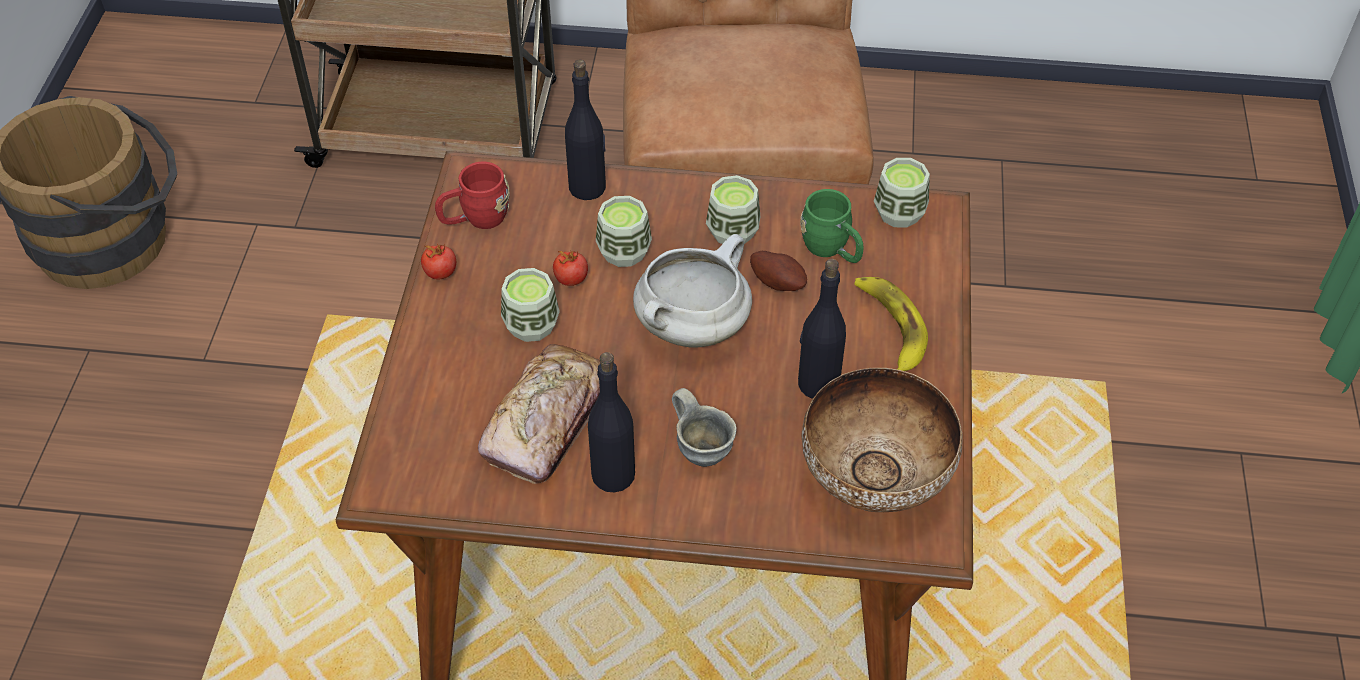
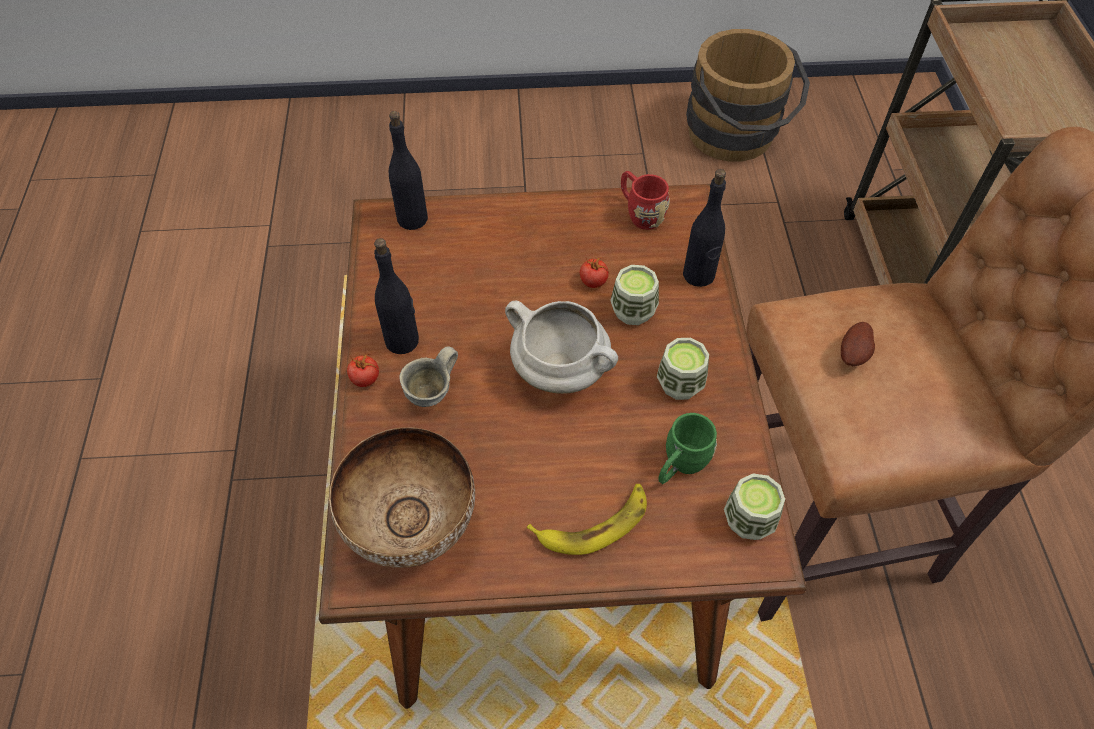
camera: 80 degrees right, 5 degrees up
(440, 272) = (579, 204): tomato -> tomato (365, 379)
(531, 325) = (540, 266): cup -> none
(547, 423) = (446, 293): bread -> none
(778, 282) = (628, 427): potato -> potato (854, 354)
(818, 383) = (516, 471): black bottle -> black bottle (413, 218)

